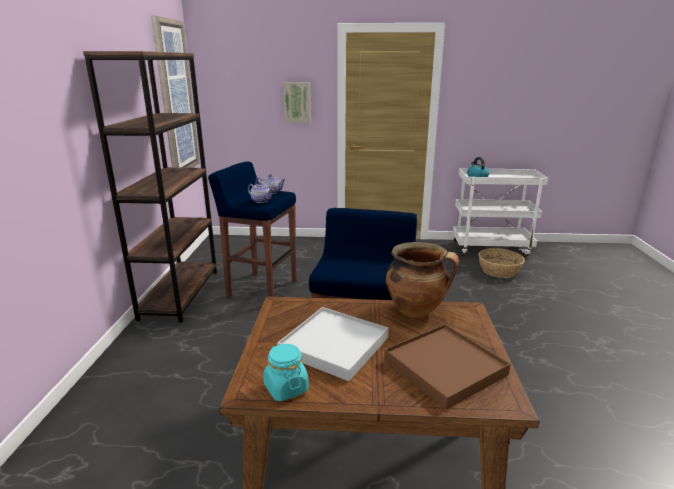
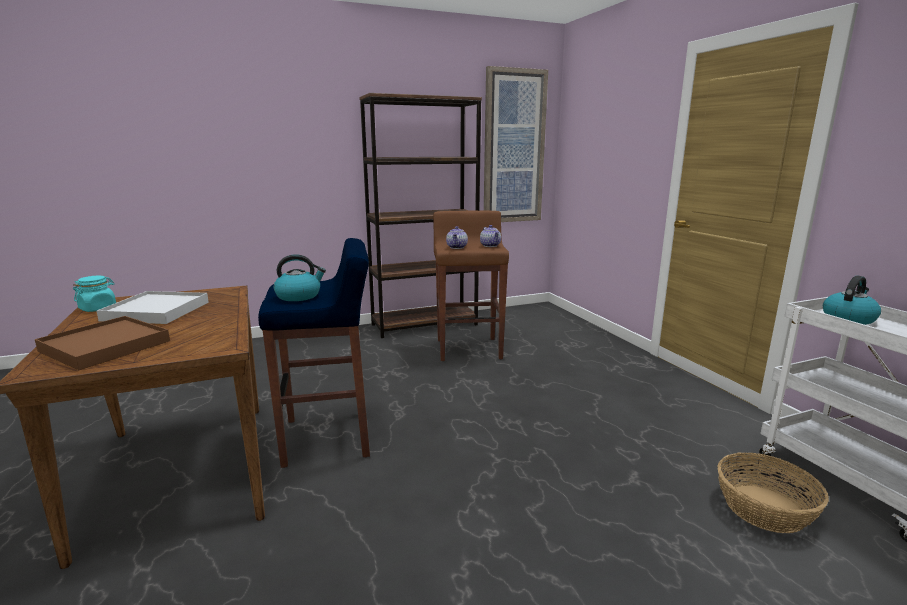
camera: 65 degrees right, 5 degrees down
(261, 288) = (468, 348): blue stool -> brown stool
(297, 102) = (633, 157): picture -> none
(376, 267) = (299, 296): none -> kettle
(417, 310) = (223, 328): cooking pot -> none

